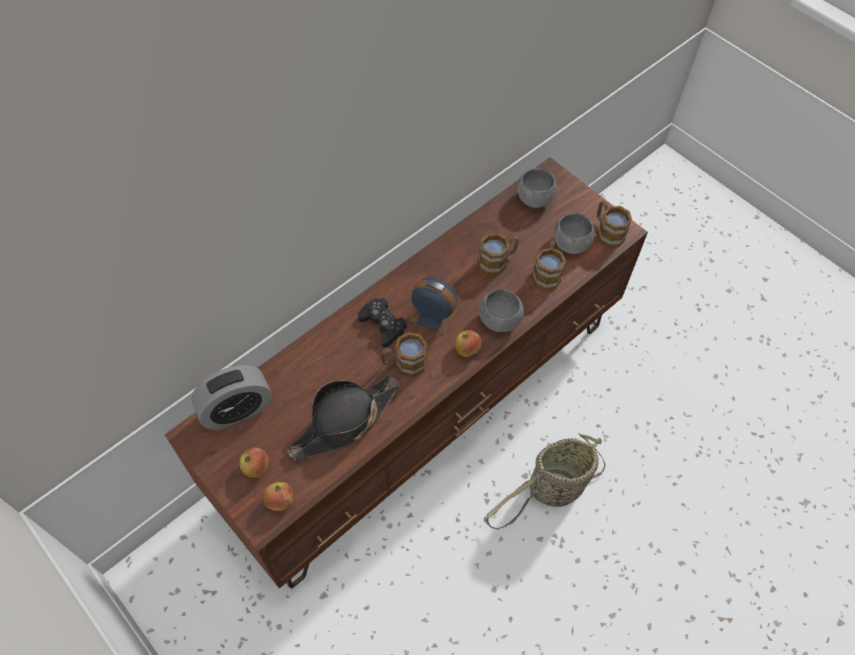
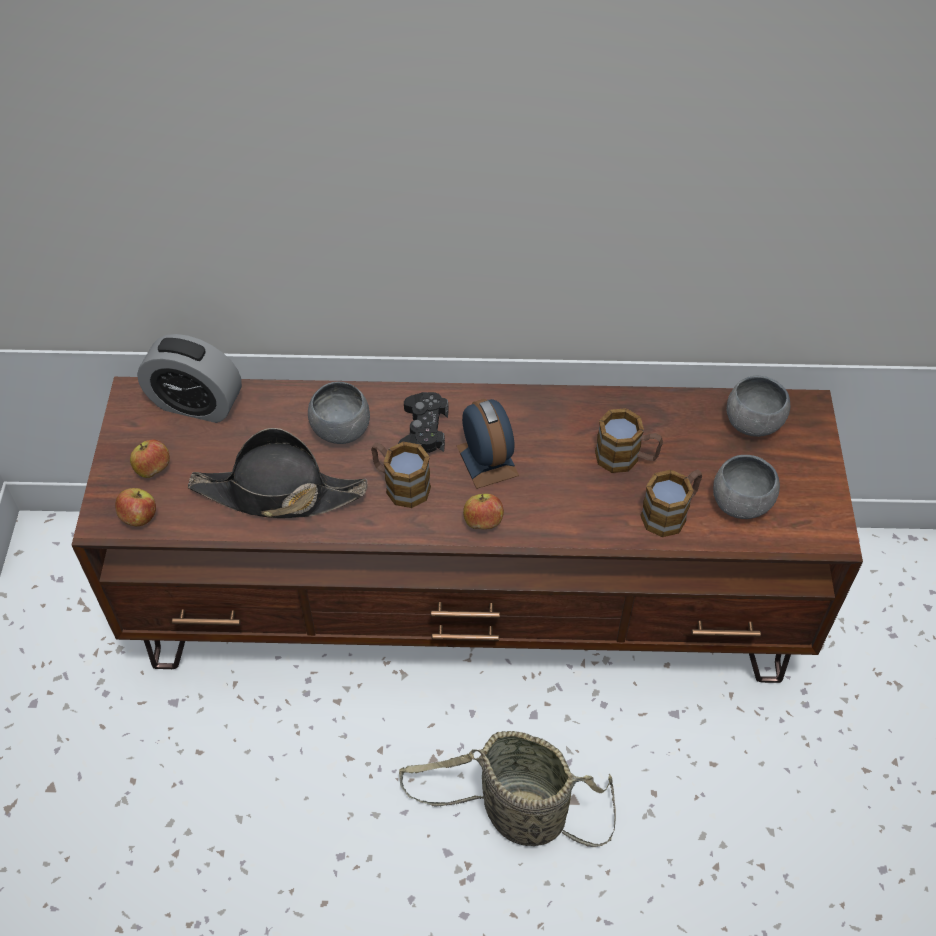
camera: 45 degrees right, 5 degrees down
(499, 320) = (554, 520): grey bowl -> grey bowl (341, 429)
(607, 232) = (805, 523): mug -> none

